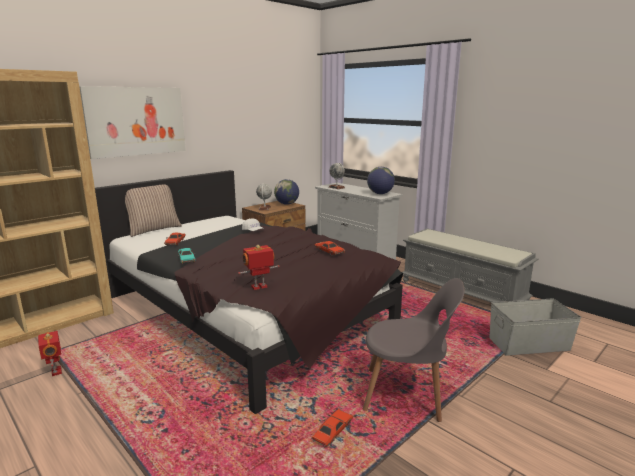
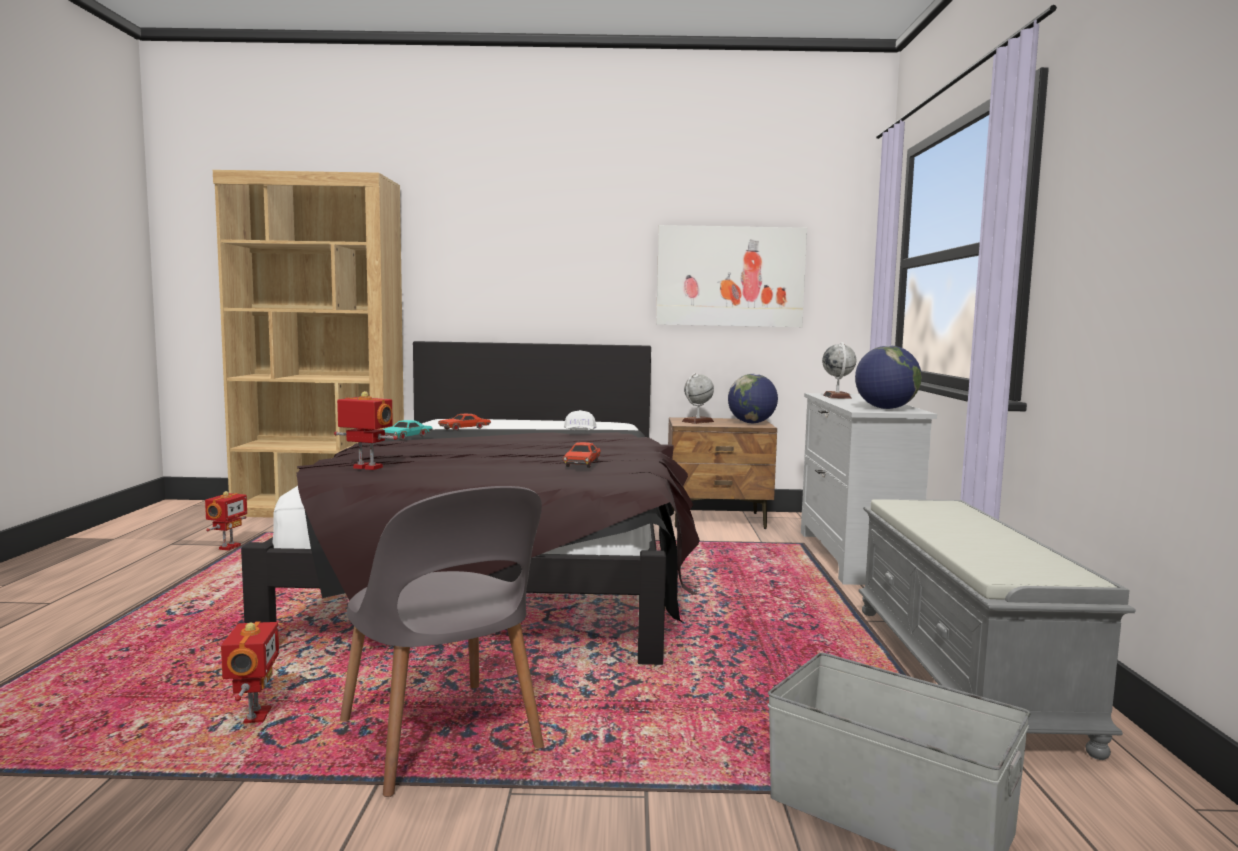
camera: 45 degrees right, 10 degrees down
(136, 121) = (496, 252): picture -> picture (730, 276)
(153, 229) = (491, 418): pillow -> none
(332, 432) = (254, 717): red toy car -> toy robot

